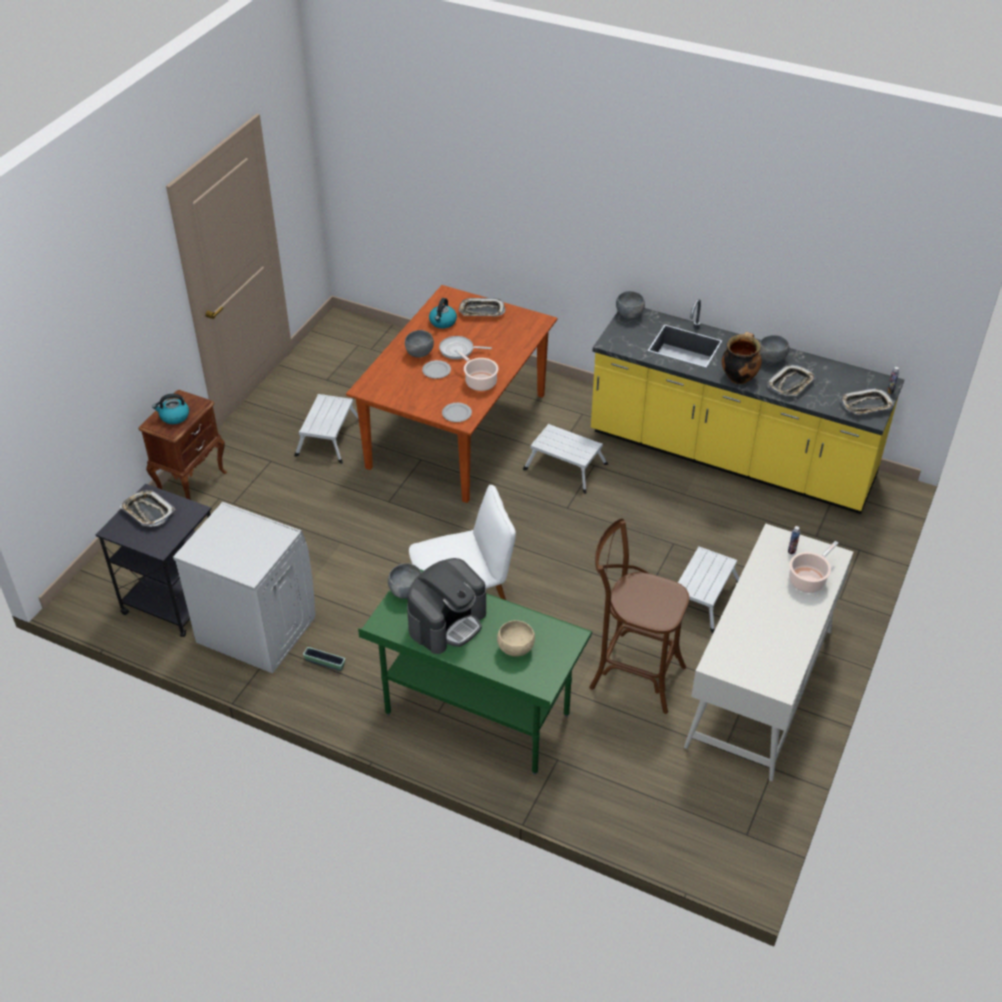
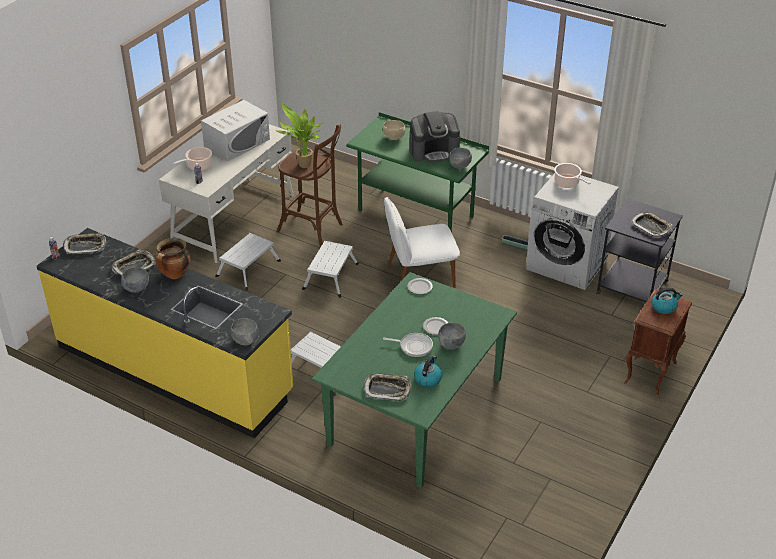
camera: 175 degrees left, 5 degrees down
(328, 437) = (538, 411): white step ladder -> white step ladder (331, 276)
(447, 622) = (434, 151): coffee machine -> coffee machine turned 150 degrees counterclockwise
(457, 431) = (416, 410): brown dining table -> green dining table
(479, 381) = (397, 314): cooking pot -> cooking pot (567, 183)
(650, 595) = (302, 166): none -> potted plant
(772, 634) = (237, 143): none -> white microwave

